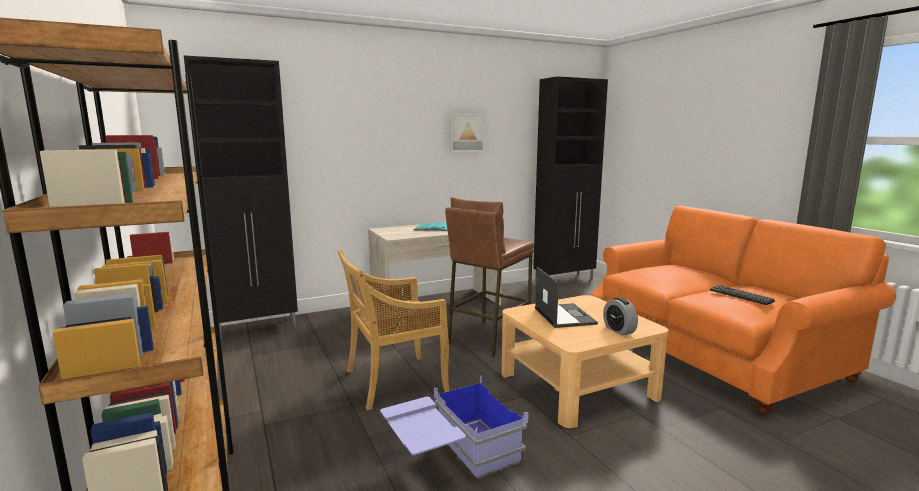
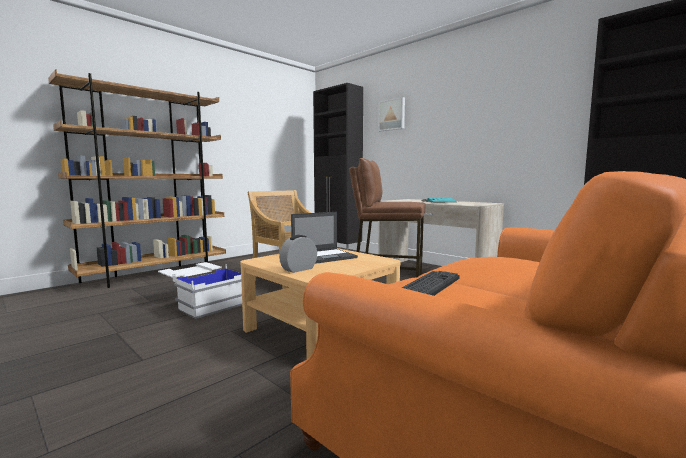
camera: 70 degrees right, 5 degrees down
(451, 457) = (202, 303): blue storage box -> white storage box
(466, 132) = (500, 113): picture -> picture (392, 115)

